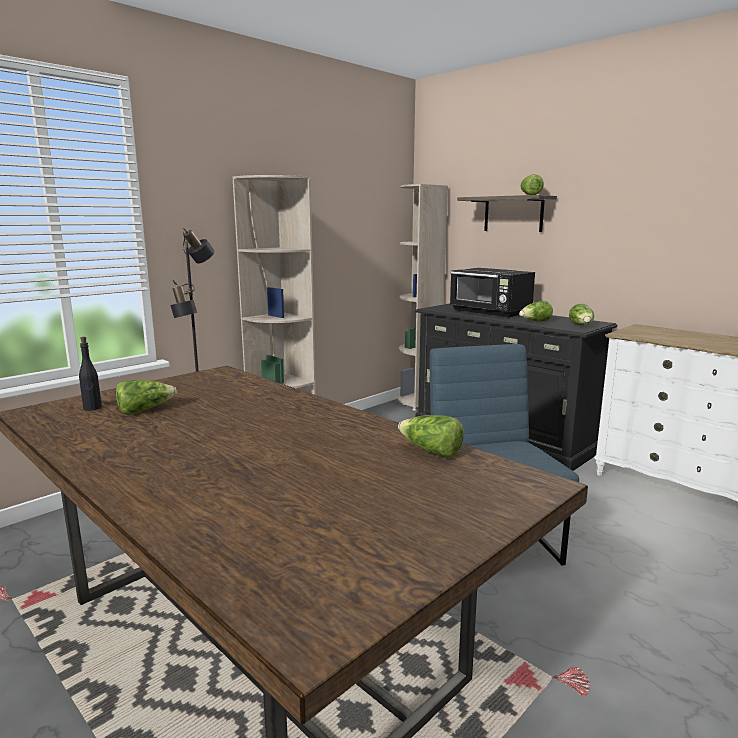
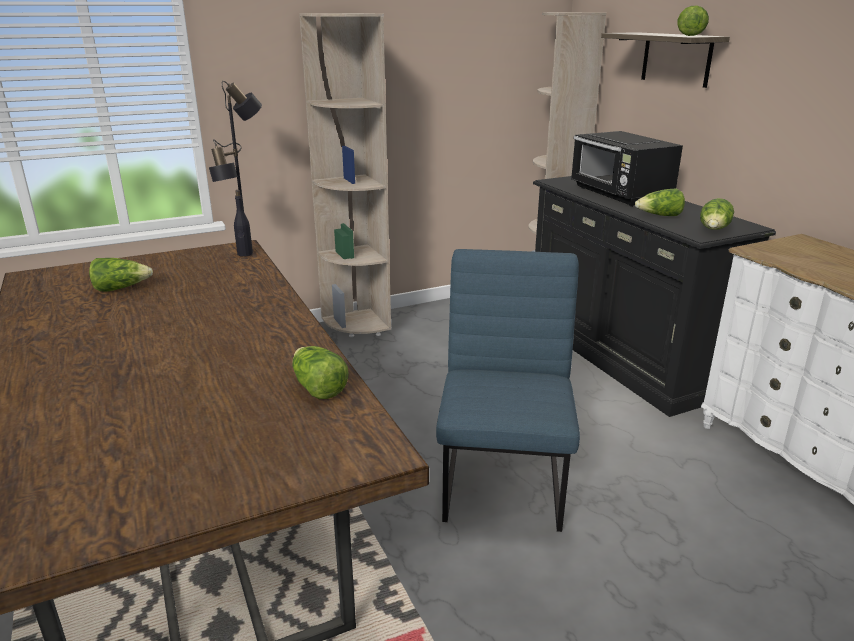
camera: 20 degrees right, 10 degrees up
(92, 408) = (82, 279): black bottle -> black bottle (245, 254)

